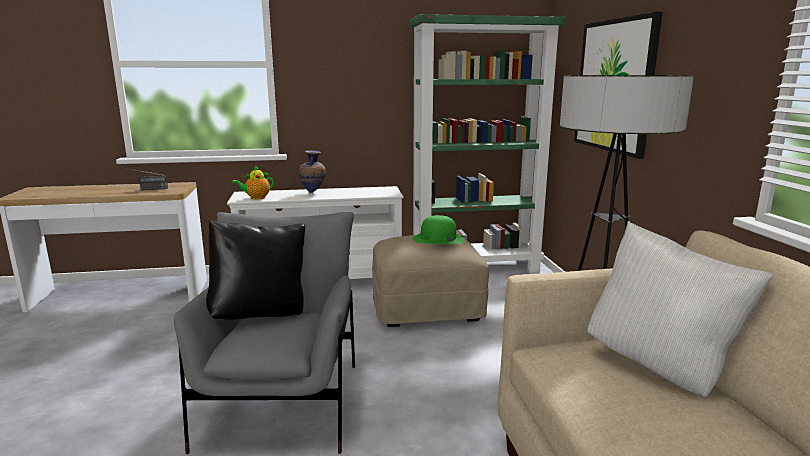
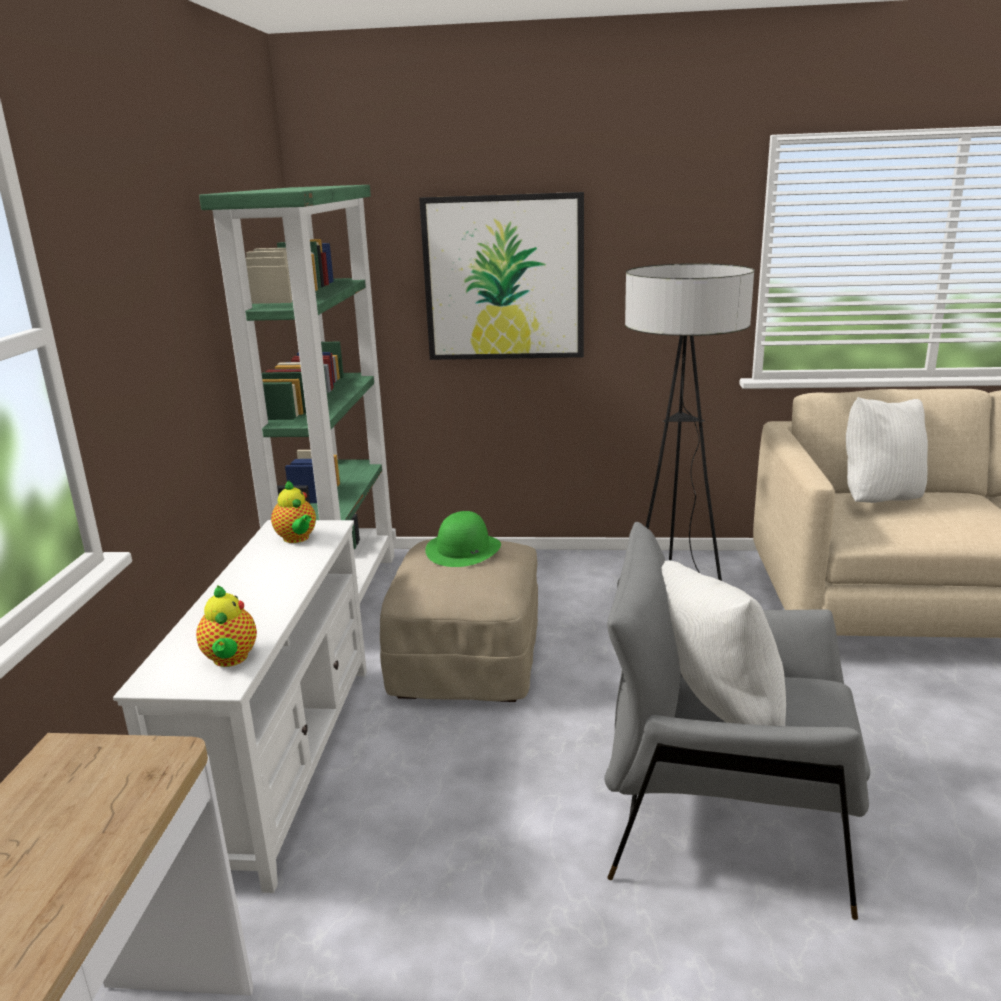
camera: 75 degrees left, 5 degrees up
(147, 189) = (75, 818): radio -> none
(261, 315) = (715, 715): black pillow -> white pillow
(313, 192) = (244, 594): vase -> none
(374, 191) = (297, 539): none -> teapot

